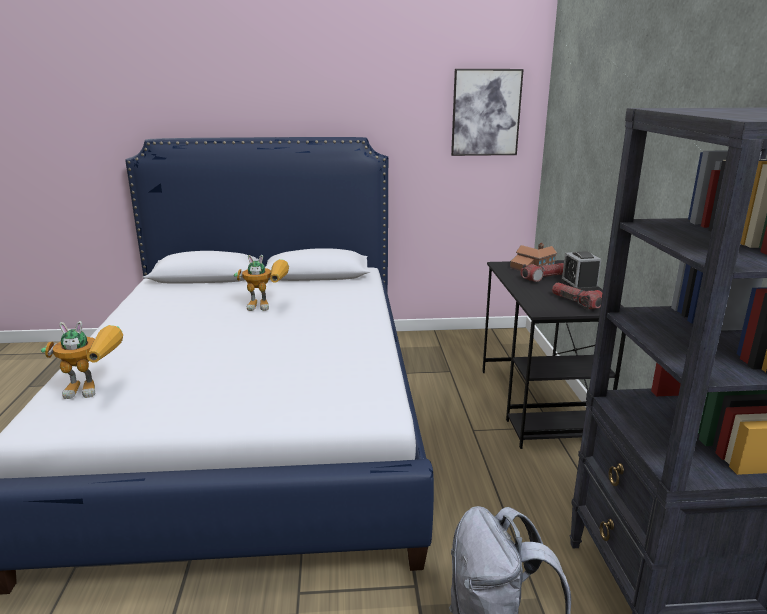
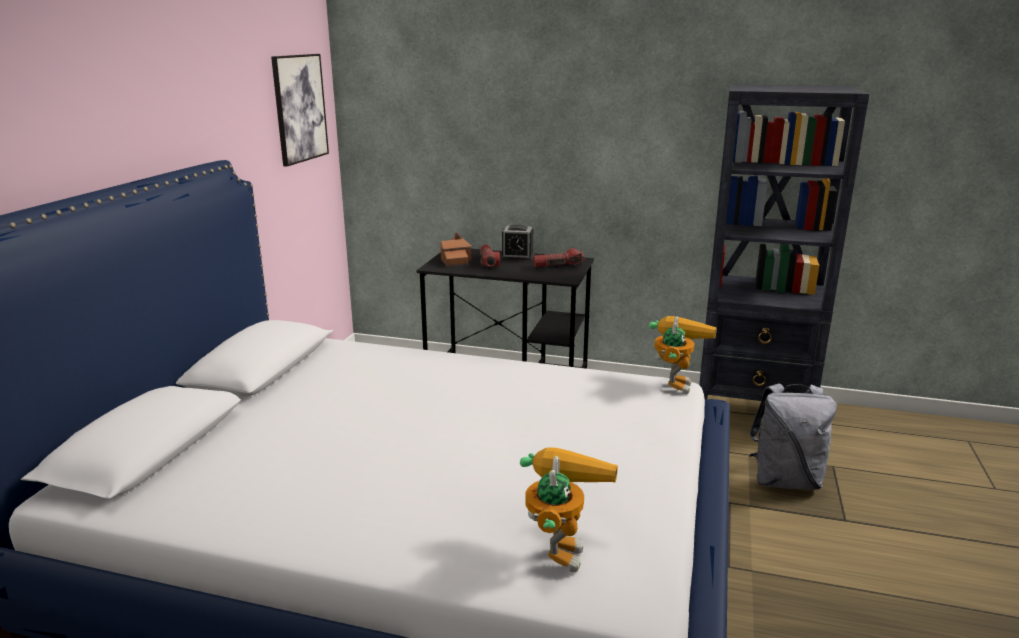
camera: 70 degrees left, 0 degrees up
(268, 306) = (355, 410): toy robot -> toy robot (674, 381)

